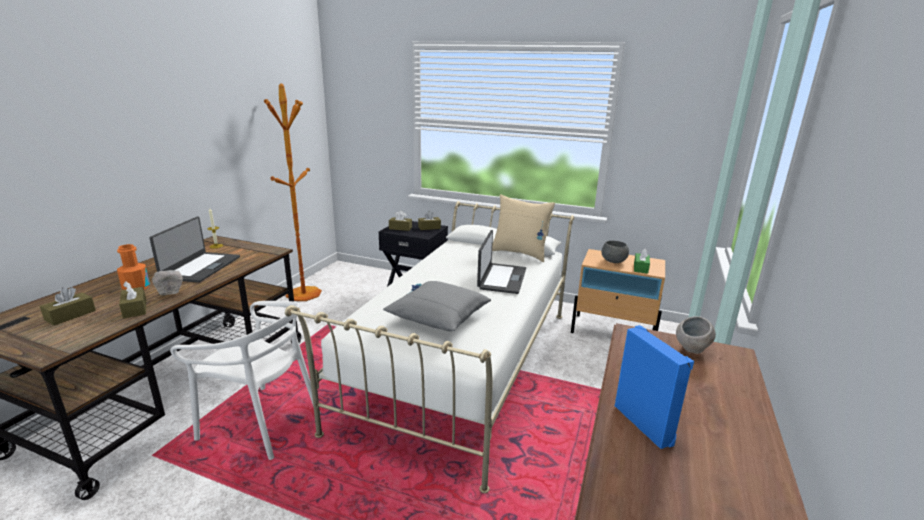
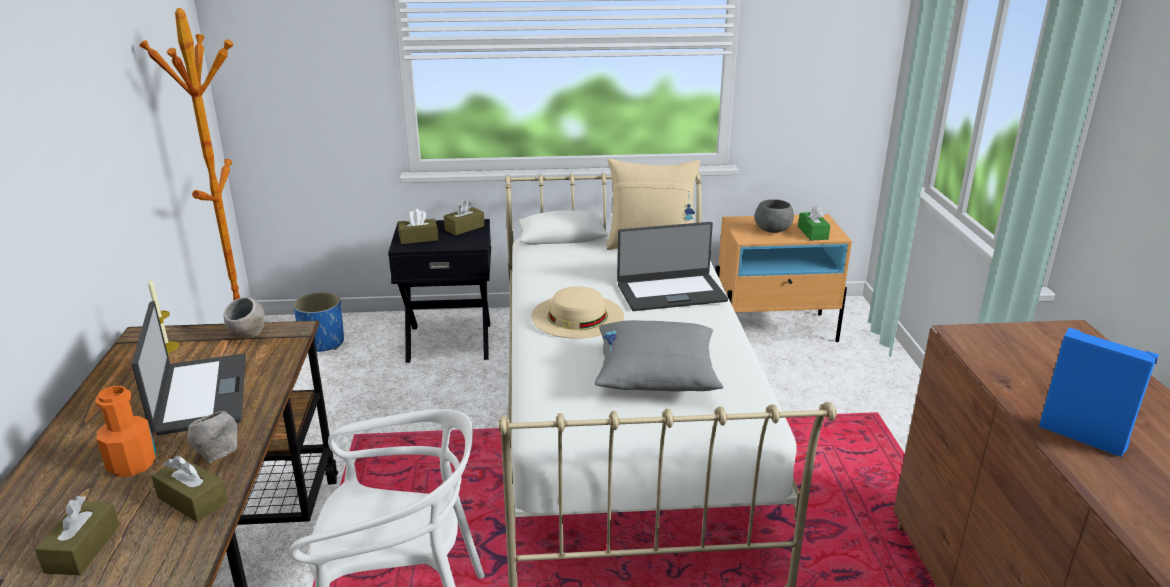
camera: 25 degrees left, 5 degrees up
(354, 279) = (323, 343): none -> blue planter
(432, 278) = (577, 316): none -> beige hat
(501, 278) = (670, 292): laptop -> laptop turned 90 degrees clockwise
(691, 351) = (1036, 340): grey bowl -> grey bowl (248, 336)

